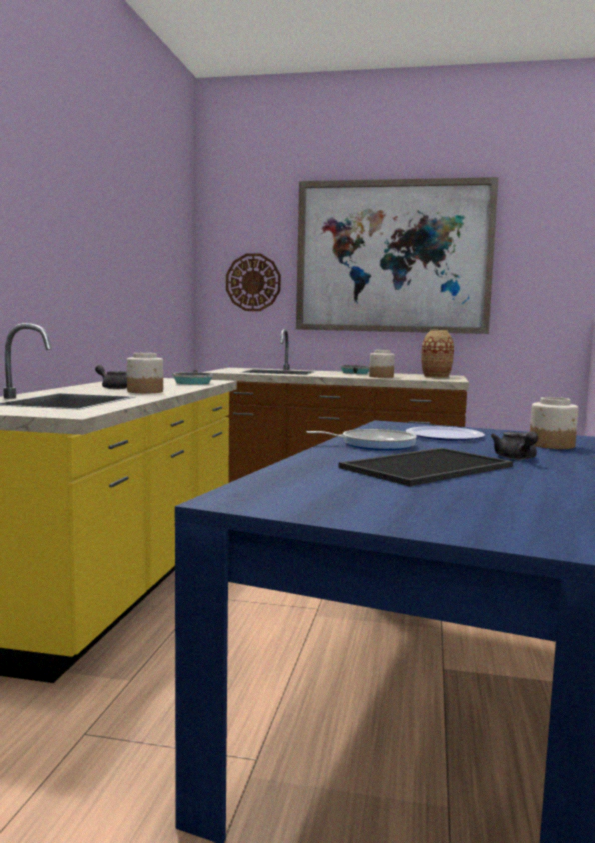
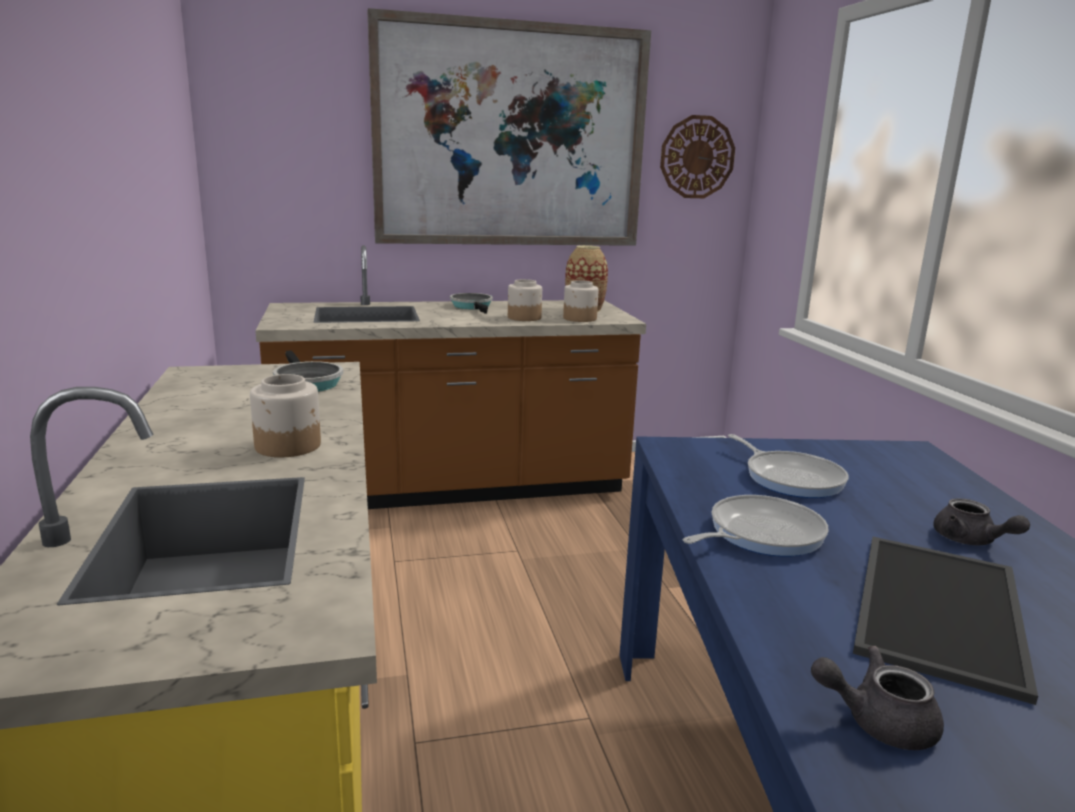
camera: 25 degrees left, 10 degrees up
(113, 388) = (207, 435): grey teapot -> grey teapot (877, 721)
(253, 282) = (299, 169): wall clock -> wall clock (697, 157)
(444, 436) = (790, 478): plate -> frying pan
(552, 445) = (934, 483): jar -> jar (580, 318)

